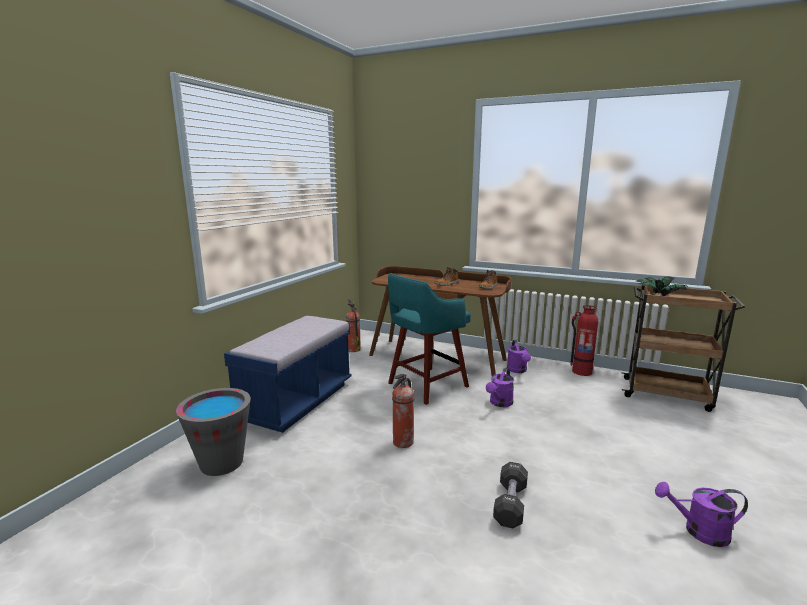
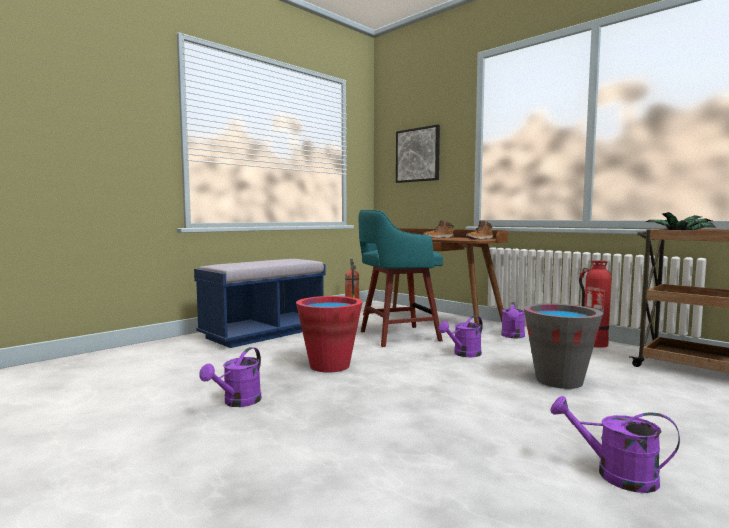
camera: 20 degrees right, 10 degrees down
(221, 463) = (162, 357): grey bucket -> grey bucket (559, 380)
(364, 519) = (238, 402): none -> purple watering can
(402, 442) = (329, 366): fire extinguisher -> red bucket
(408, 192) = (418, 155): none -> picture
(510, 504) = (393, 417): black dumbbell -> none

